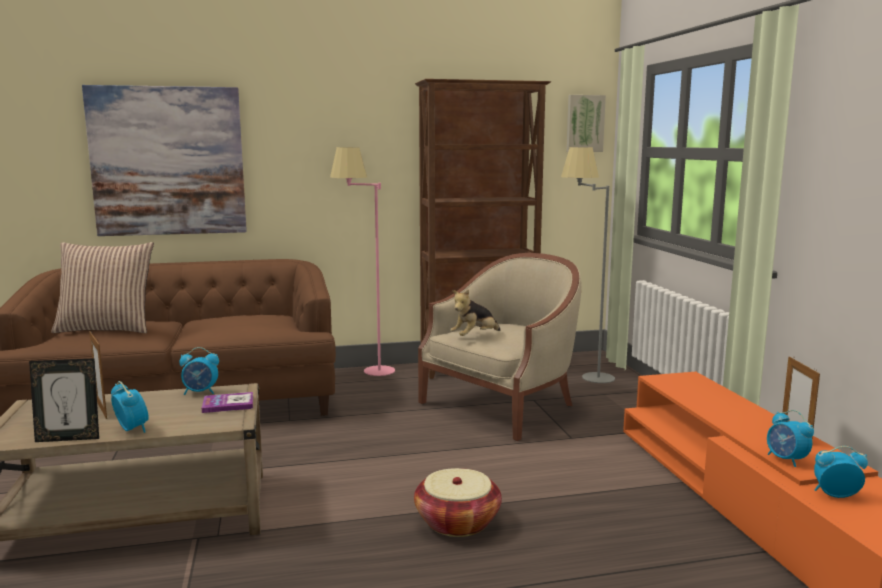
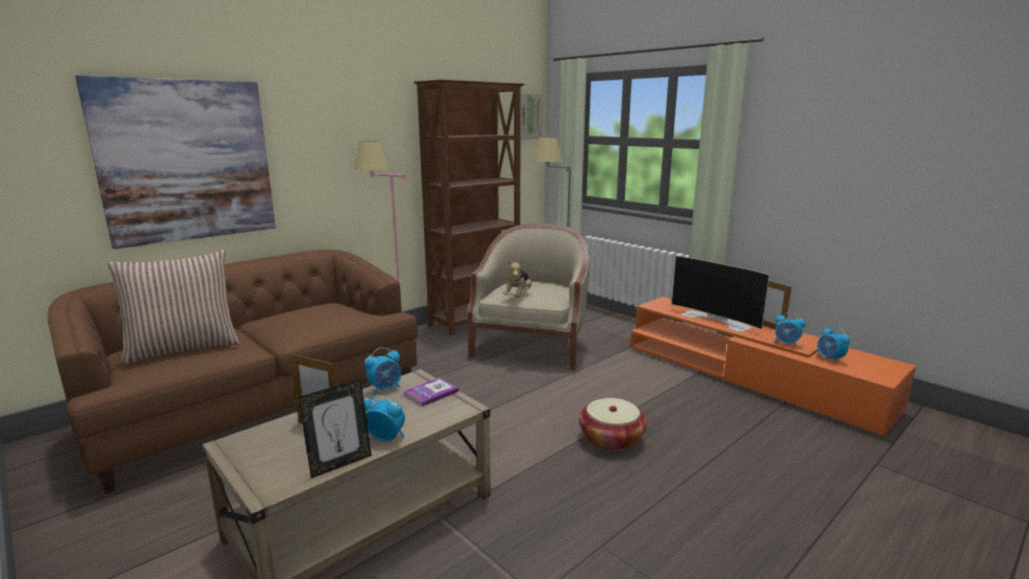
camera: 30 degrees left, 5 degrees up
(727, 411) = (717, 319): none -> television
(835, 495) = (830, 359): alarm clock -> alarm clock turned 90 degrees counterclockwise

